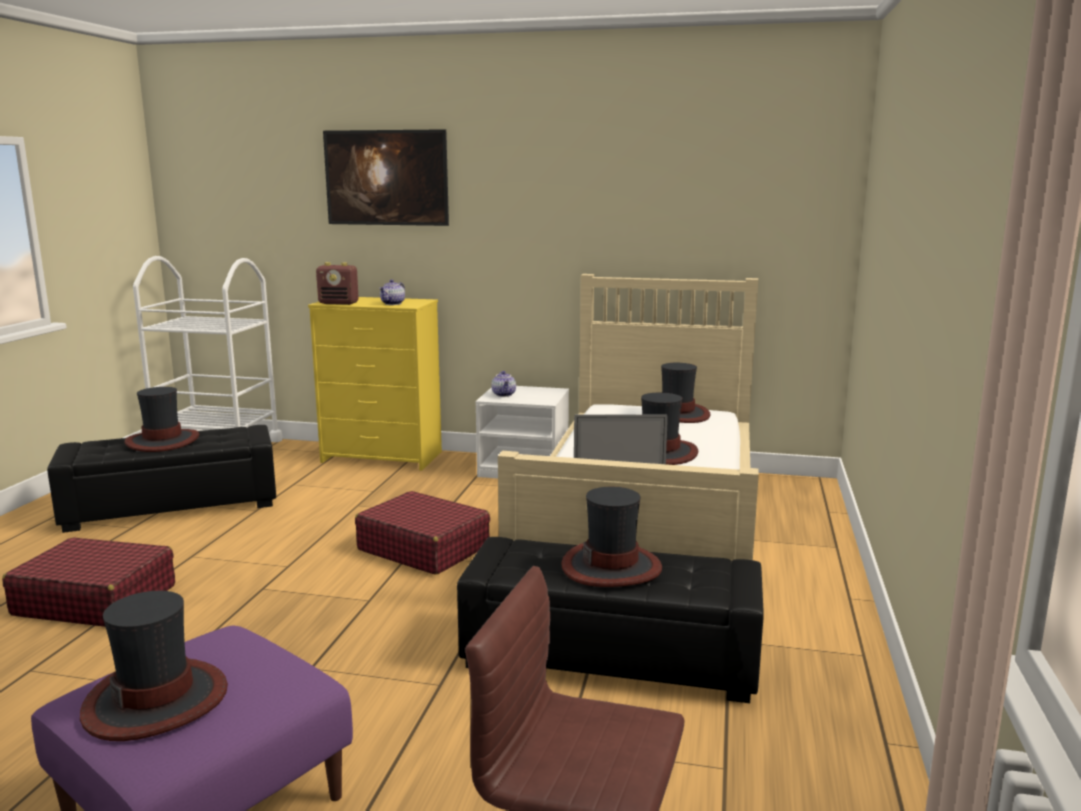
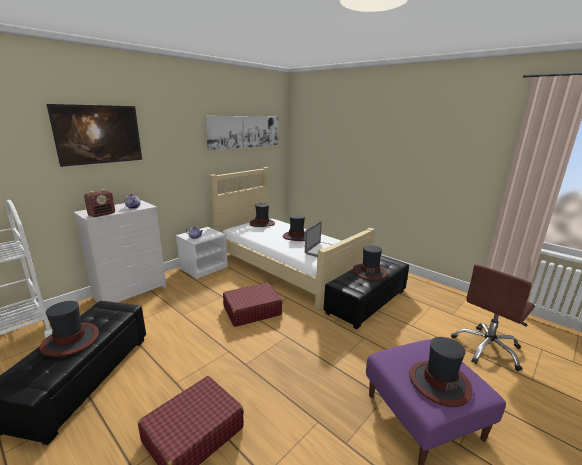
camera: 60 degrees left, 5 degrees up
(383, 457) = (131, 292): yellow dresser -> white dresser
(700, 183) = (244, 131): none -> picture

